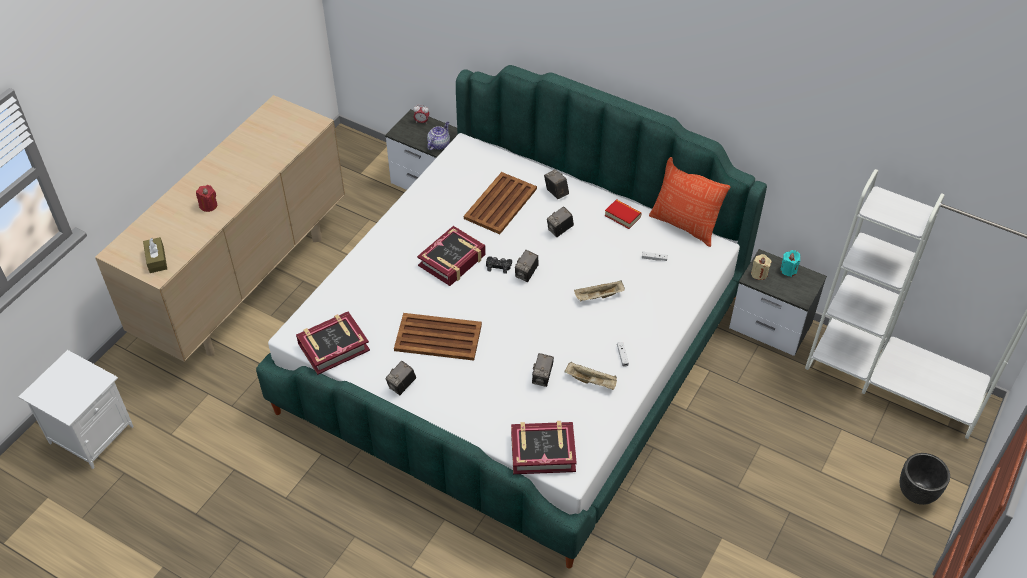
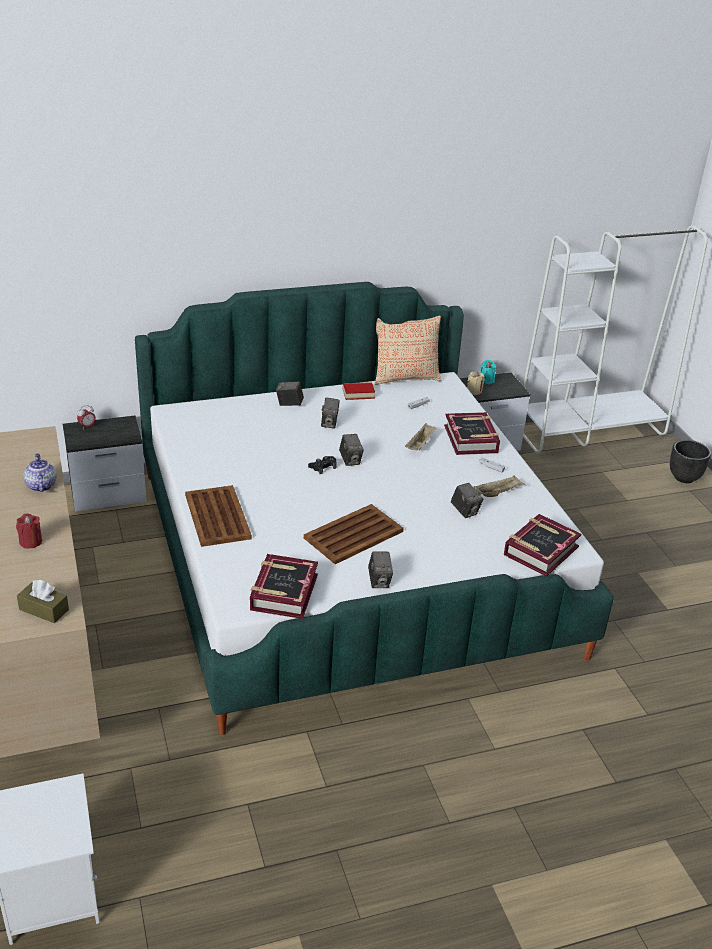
camera: 50 degrees left, 15 degrees down
(439, 144) = (127, 433): teapot -> teapot (41, 485)
(452, 260) = (282, 483): book -> book (471, 439)
(500, 204) = (259, 431): brown tray -> brown tray (217, 517)
(684, 225) = (406, 378): orange pillow -> beige pillow

